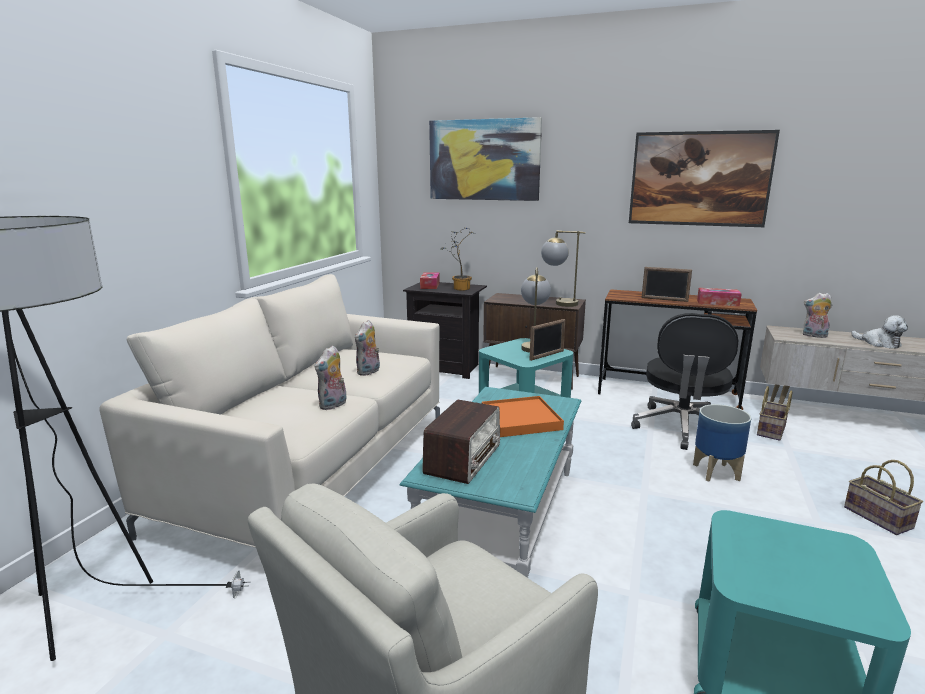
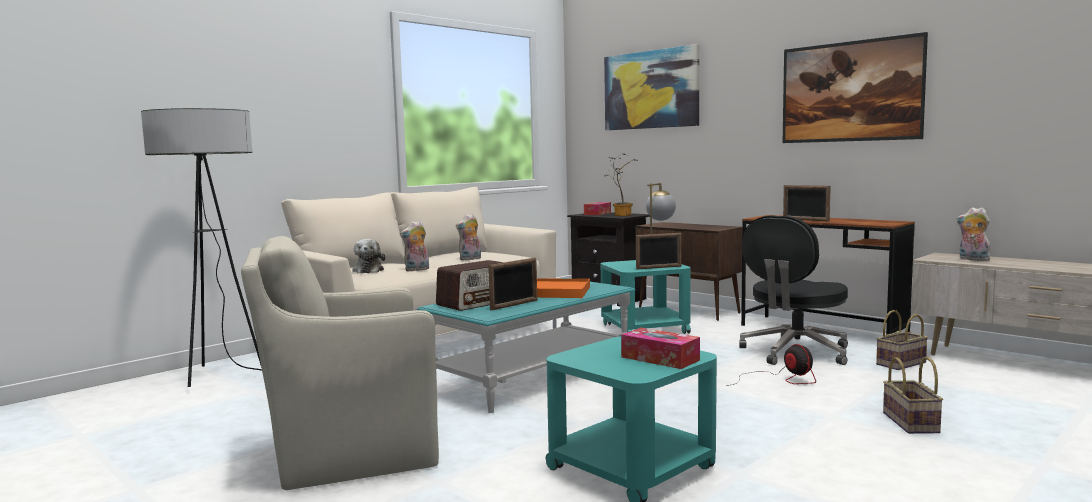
camera: 25 degrees right, 10 degrees down
(513, 458) = (514, 305): none -> picture frame
(558, 303) = (707, 227): table lamp -> none
(716, 472) = (780, 379): planter -> fan
(717, 303) = (861, 222): tissue box -> tissue box (660, 358)
(879, 343) = (1045, 266): plush toy -> plush toy (369, 270)

